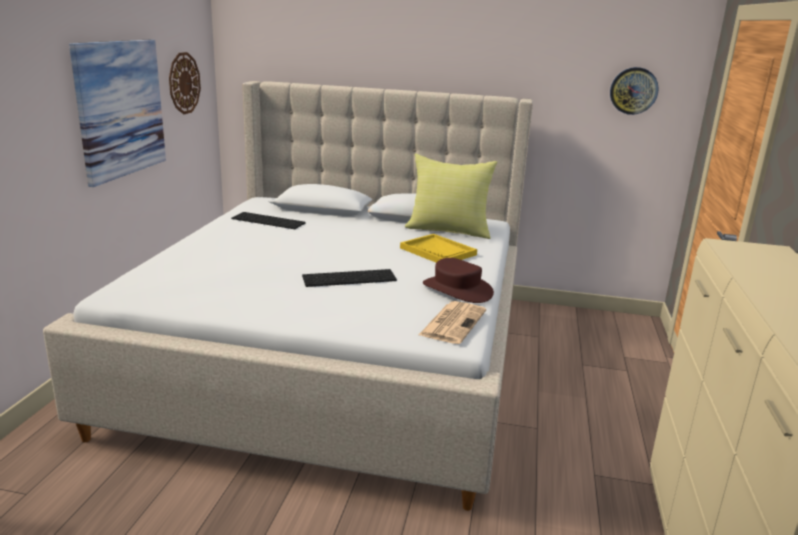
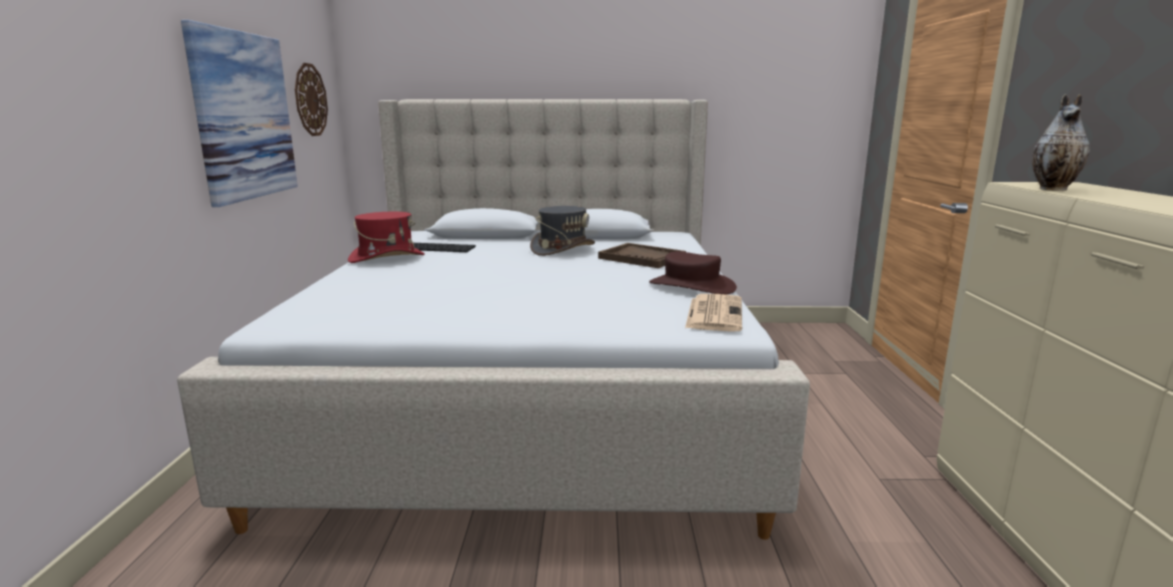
camera: 10 degrees left, 5 degrees down
(227, 230) = (387, 258): none -> red hat
(350, 278) = (563, 286): keyboard -> none
(376, 234) = (562, 249): none -> grey hat
(438, 251) = (642, 258): yellow tray -> brown tray
(449, 230) = (638, 241): yellow pillow -> none
(633, 91) = (803, 86): wall clock -> none
(739, 258) = (1054, 189): none -> vase

